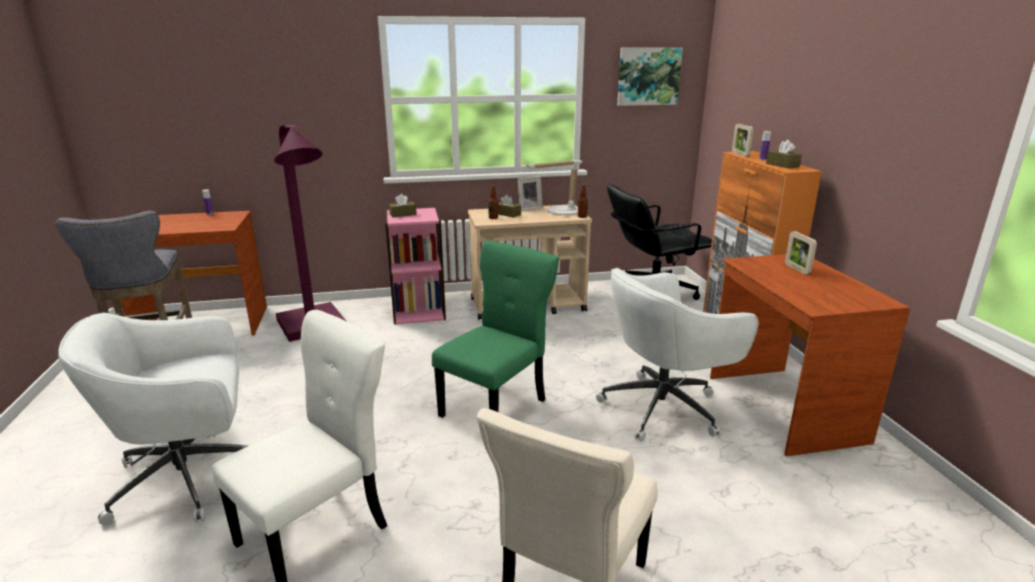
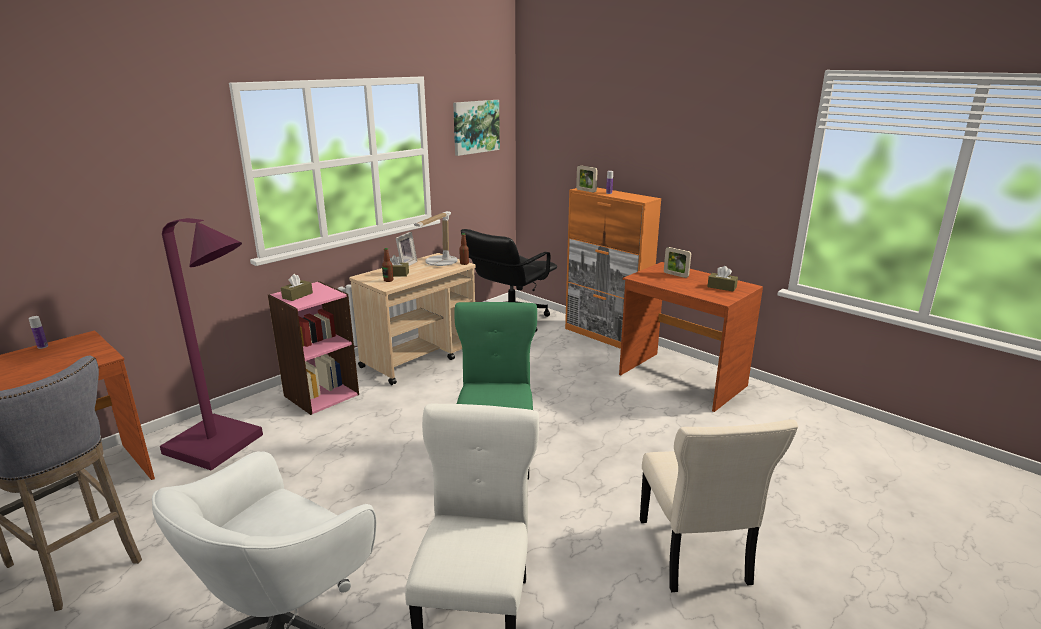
camera: 35 degrees left, 0 degrees up
(664, 407) = (613, 406): white office chair -> none
(782, 165) = (630, 196): brown tissue box -> brown tissue box (721, 287)

